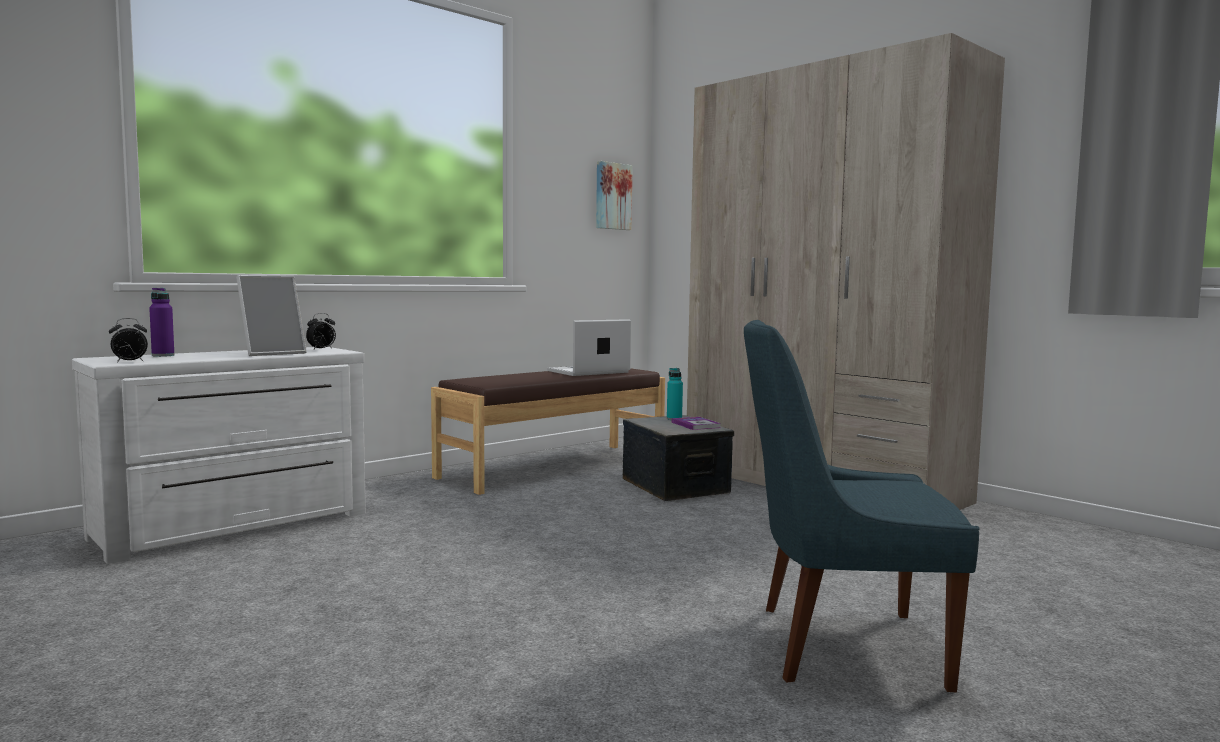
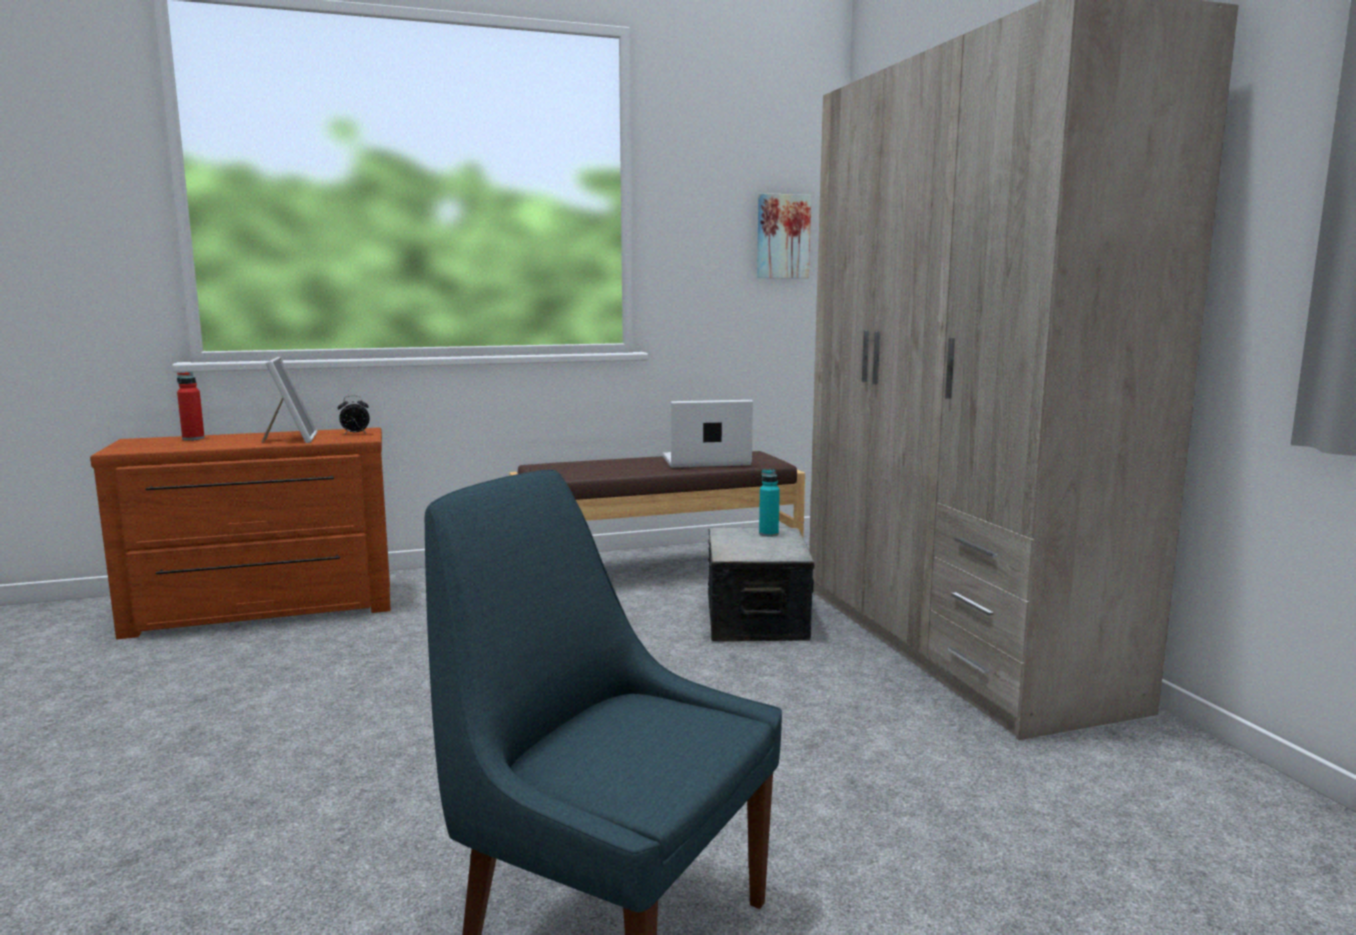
camera: 25 degrees right, 5 degrees up
(129, 362) = (135, 449): alarm clock -> none
(163, 355) = (193, 438): purple bottle -> red bottle
(236, 527) = (264, 611): white dresser -> brown dresser
(272, 353) = (291, 439): picture frame -> picture frame turned 90 degrees counterclockwise
(695, 425) = (777, 547): book -> none

